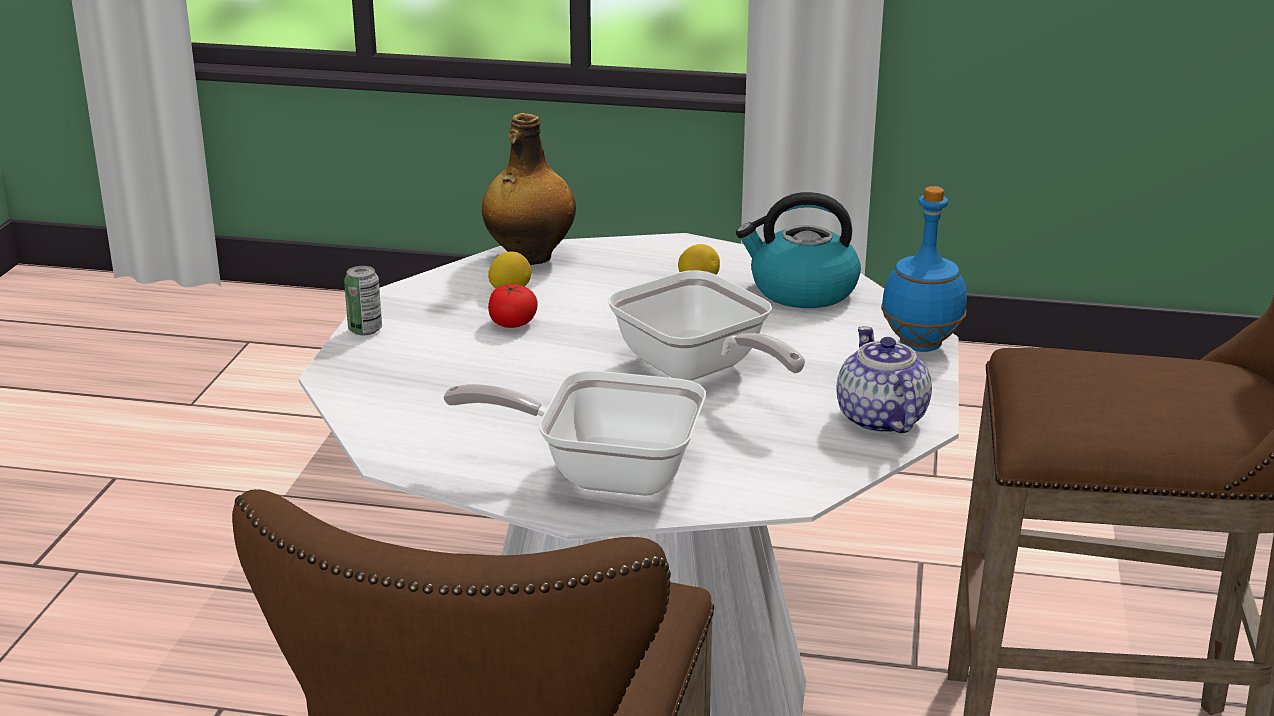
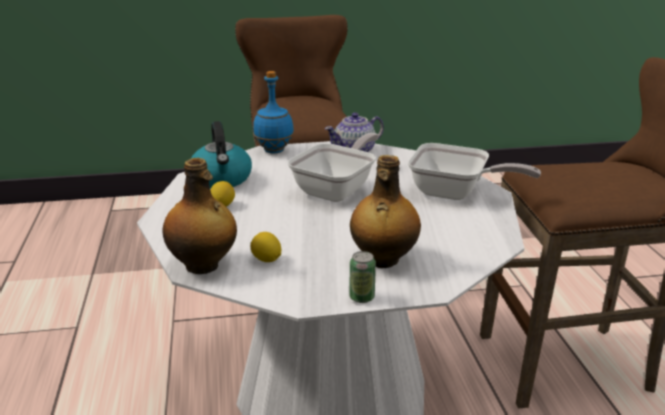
camera: 110 degrees left, 0 degrees up
(436, 359) = (382, 260): none -> bottle
(512, 323) = (315, 248): tomato -> none
(604, 472) = (455, 193): frying pan -> frying pan turned 60 degrees counterclockwise

